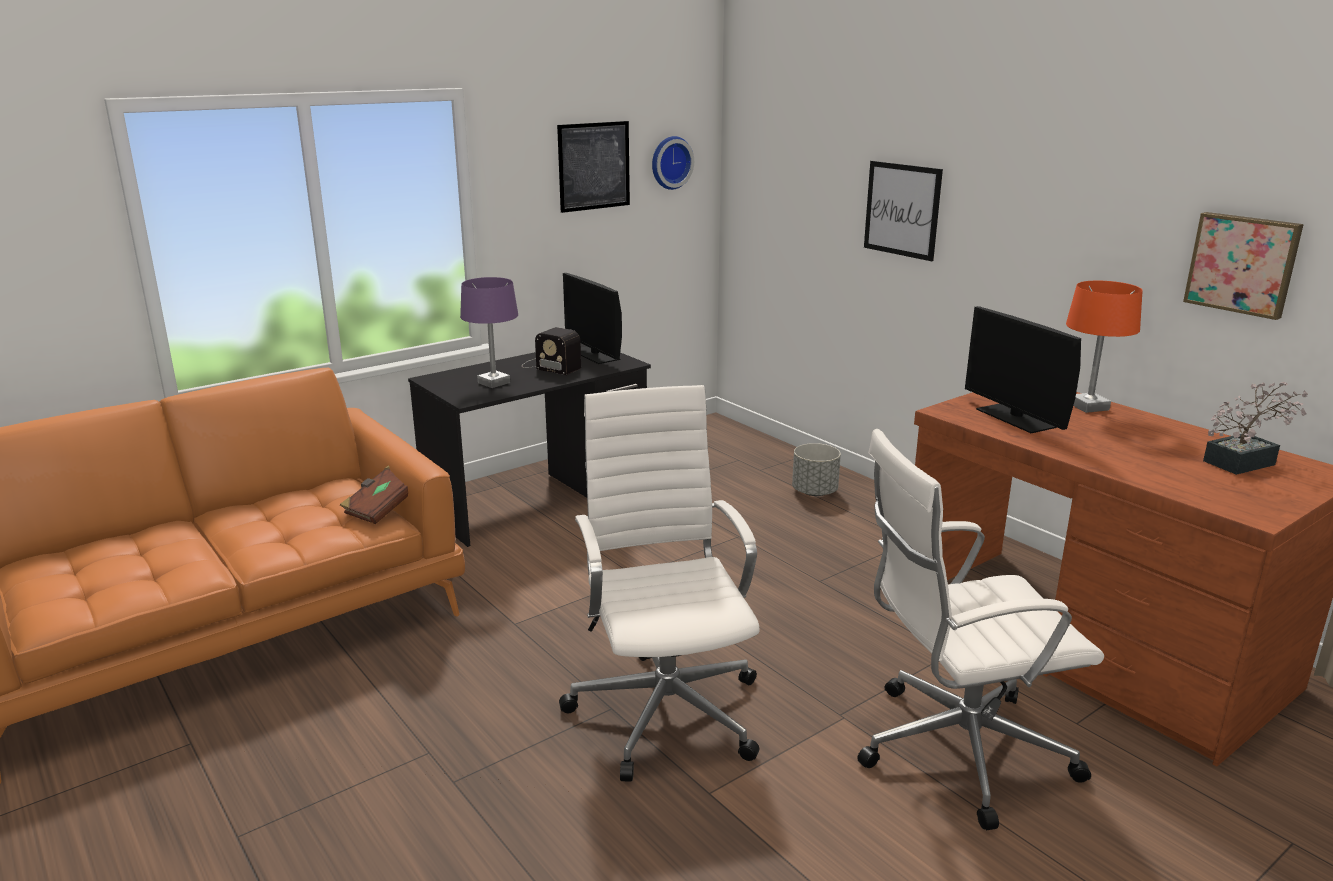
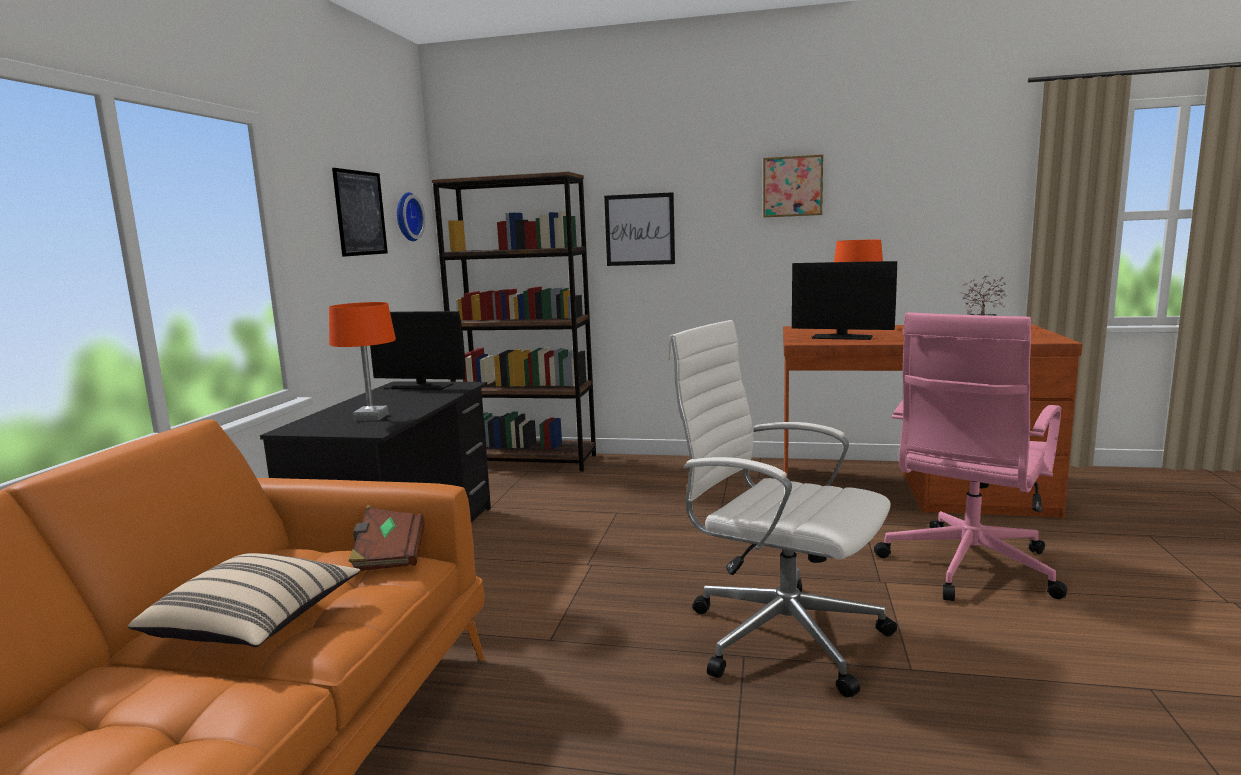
camera: 40 degrees left, 10 degrees down
(257, 528) = (255, 626): none -> beige pillow
(494, 383) = (372, 417): purple table lamp -> orange table lamp
(549, 366) = (397, 399): radio -> none
(756, 448) = (528, 461): none -> brown bookcase
(815, 492) = (618, 471): grey planter -> none
(956, 750) = (967, 568): white office chair -> pink office chair
(1243, 264) = (914, 218): picture -> picture (792, 186)

